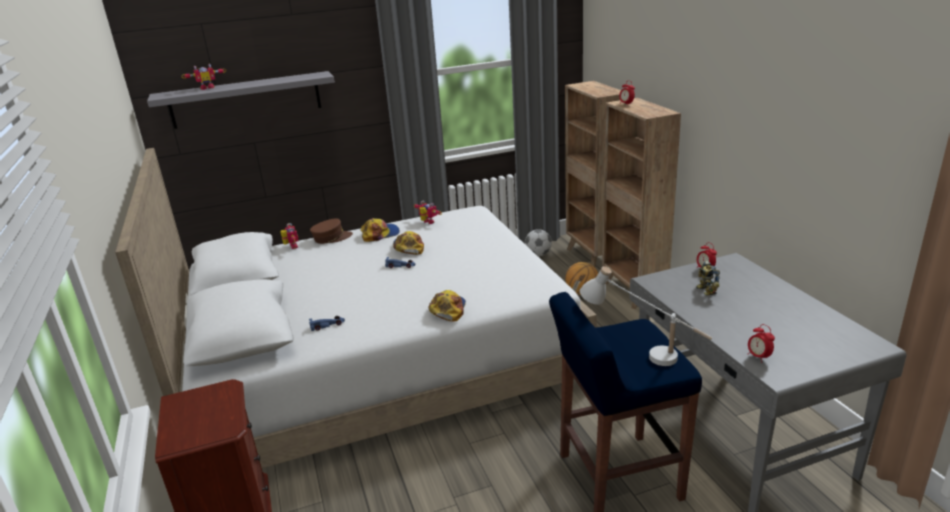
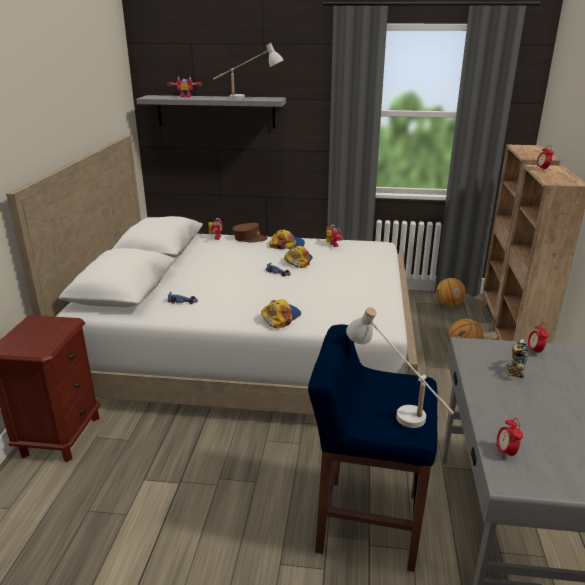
camera: 25 degrees right, 0 degrees up
(290, 79) = (248, 98): none -> white table lamp
(538, 255) = (448, 304): football -> basketball

